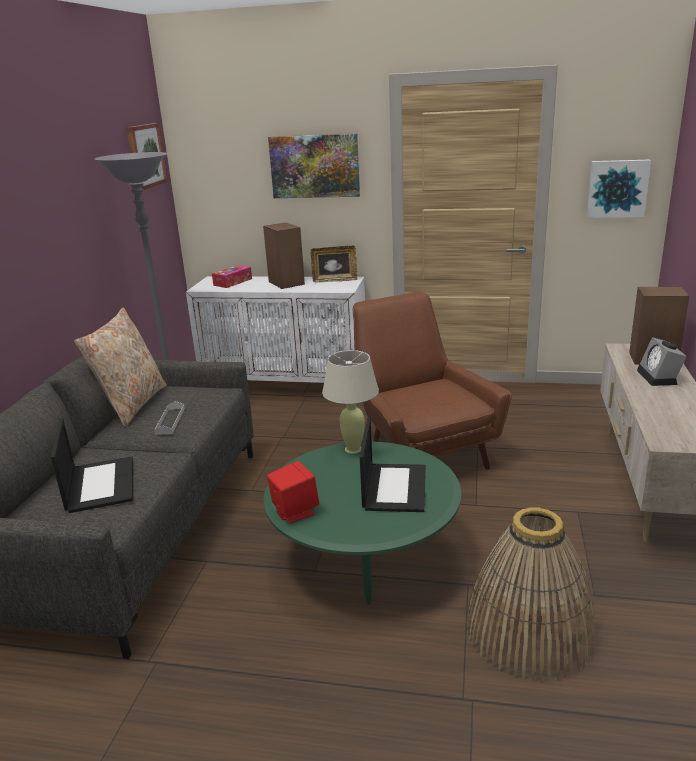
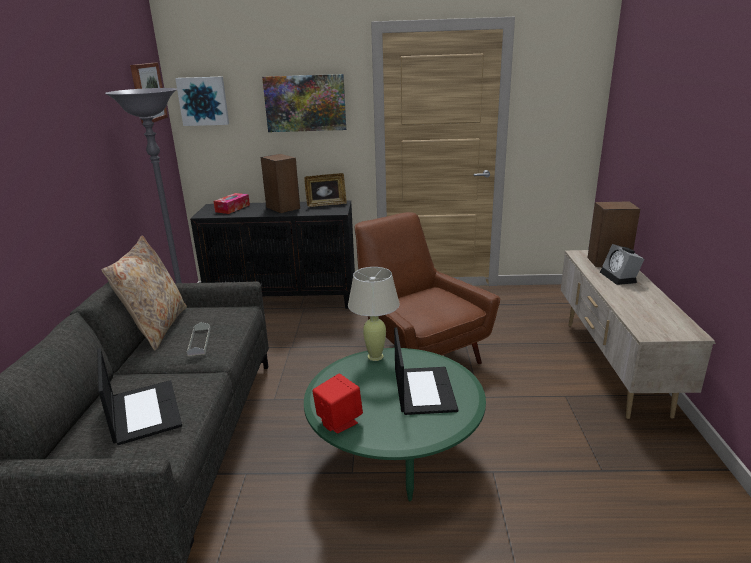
camera: 10 degrees left, 0 degrees up
(287, 386) = (284, 300): white cabinet -> black cabinet
(529, 631) = (558, 510): basket -> none
(617, 188) = (563, 121): picture -> picture (203, 101)

